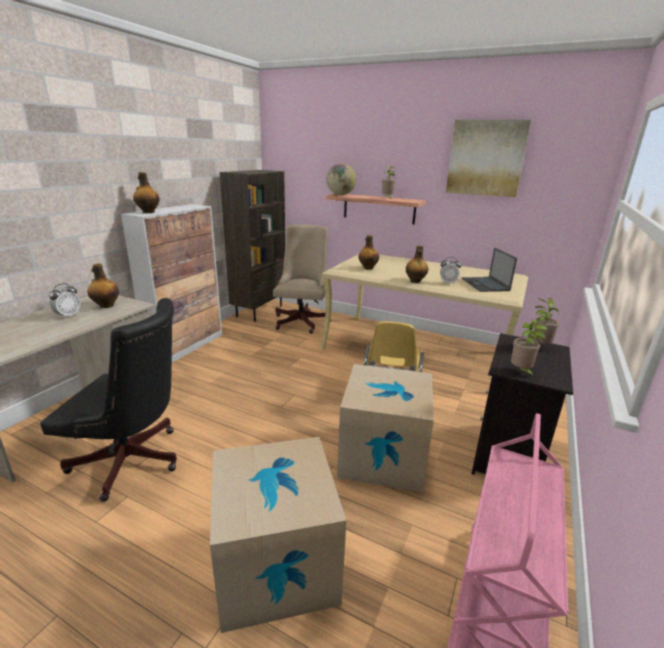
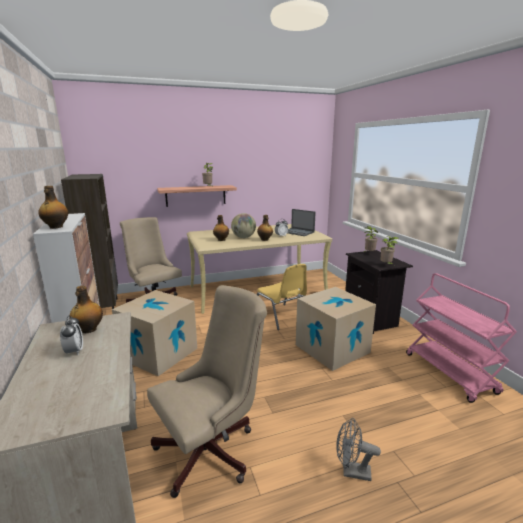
camera: 45 degrees left, 5 degrees down
(133, 462) = (212, 449): black office chair -> beige office chair
(170, 578) = (351, 472): none -> grey fan
(276, 563) = (376, 422): cardboard box -> cardboard box (159, 353)
(340, 195) = (167, 188): globe -> globe (243, 237)
(486, 158) = (265, 154): picture -> none

